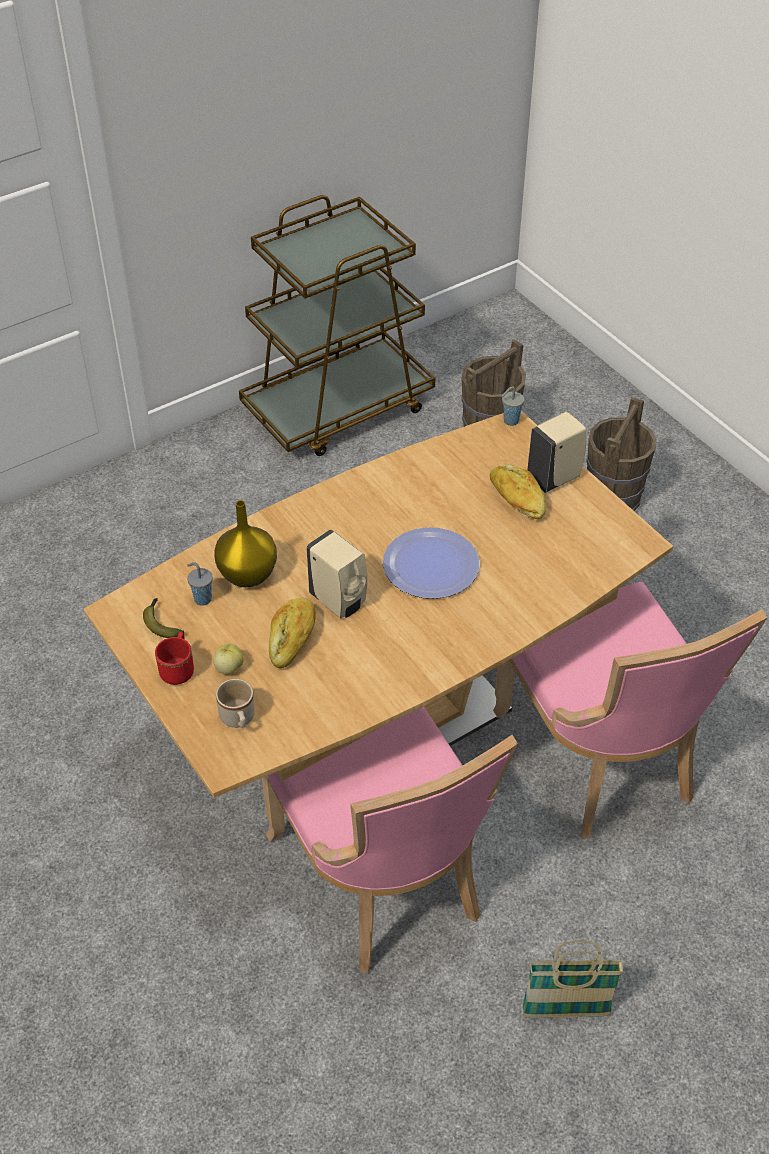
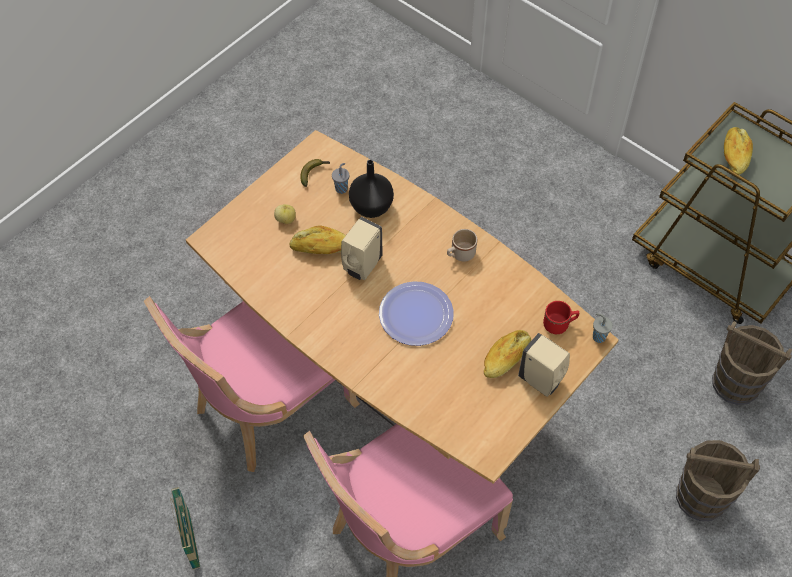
camera: 75 degrees right, 10 degrees up
(178, 668) = (278, 193): red mug -> red mug (559, 324)
(238, 720) = (244, 237): beige mug -> beige mug (460, 254)
(247, 575) = (370, 207): yellow vase -> black vase
(316, 261) = (734, 155): none -> bread

